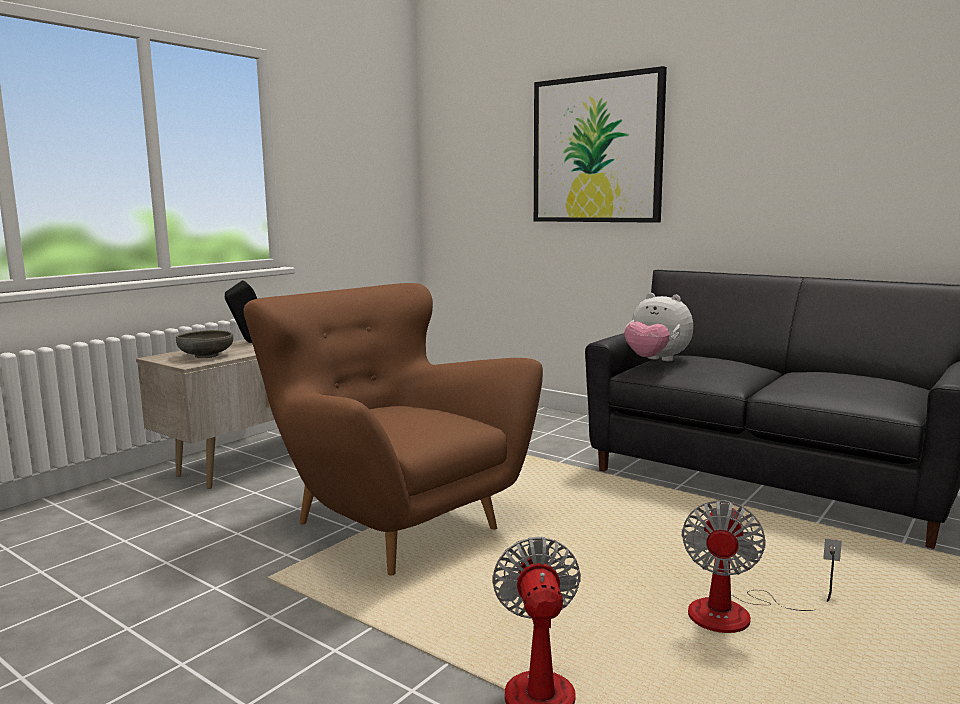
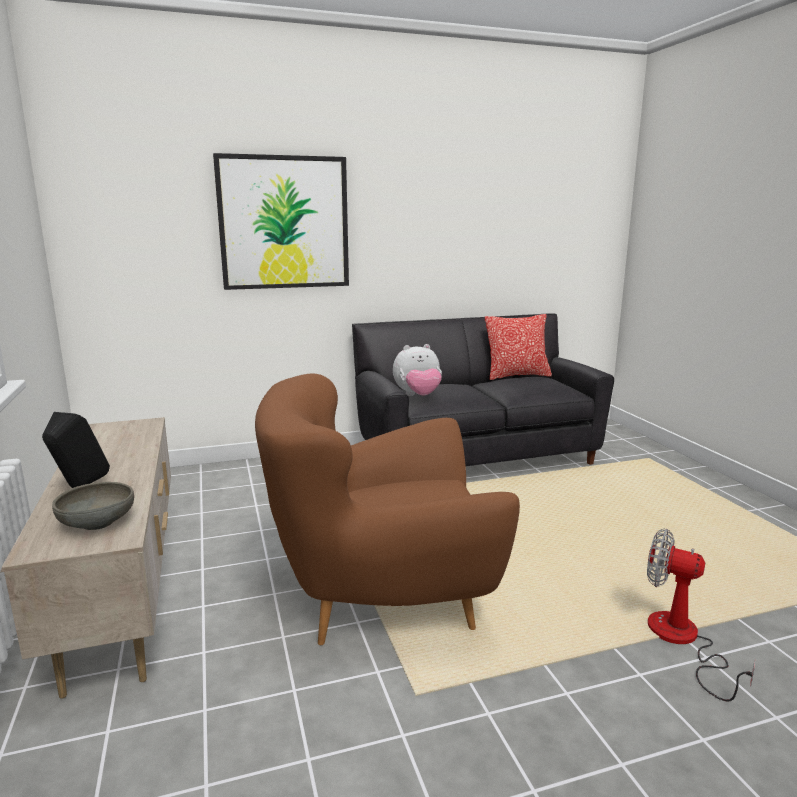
camera: 55 degrees left, 5 degrees up
(739, 614) = (620, 535): fan -> none
(862, 373) = (517, 376): none -> pillow

